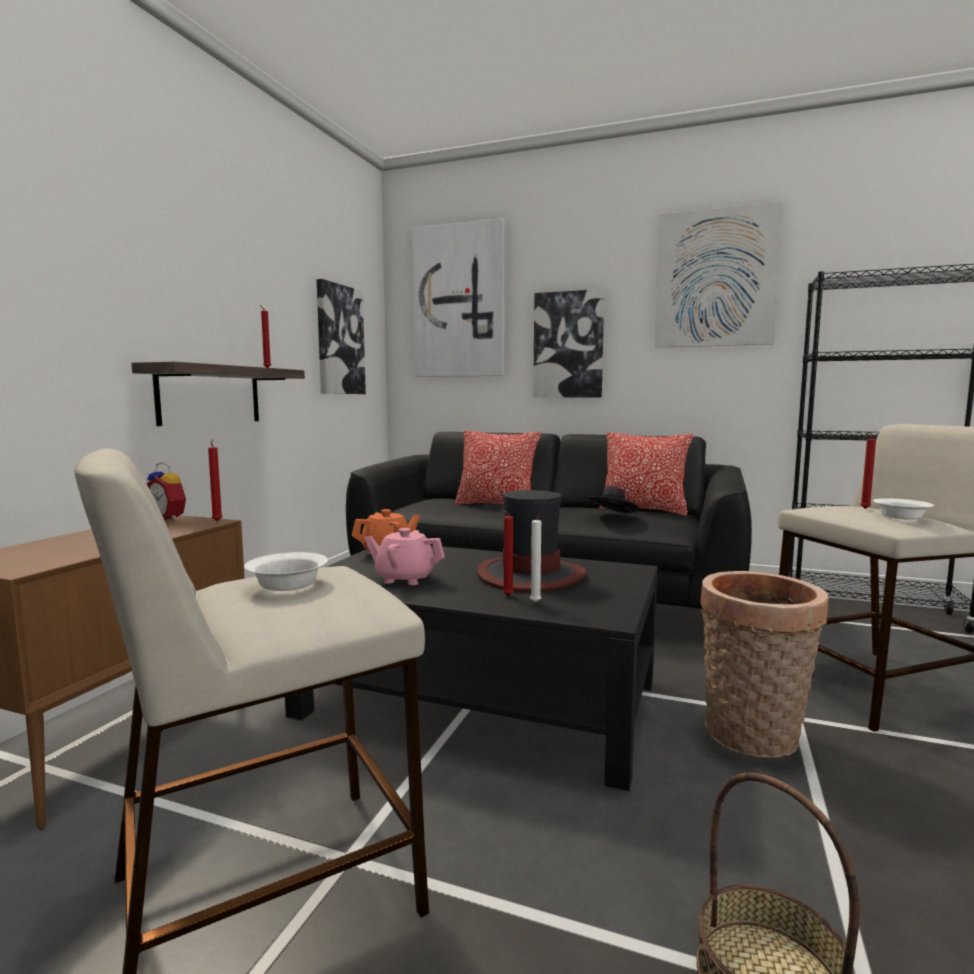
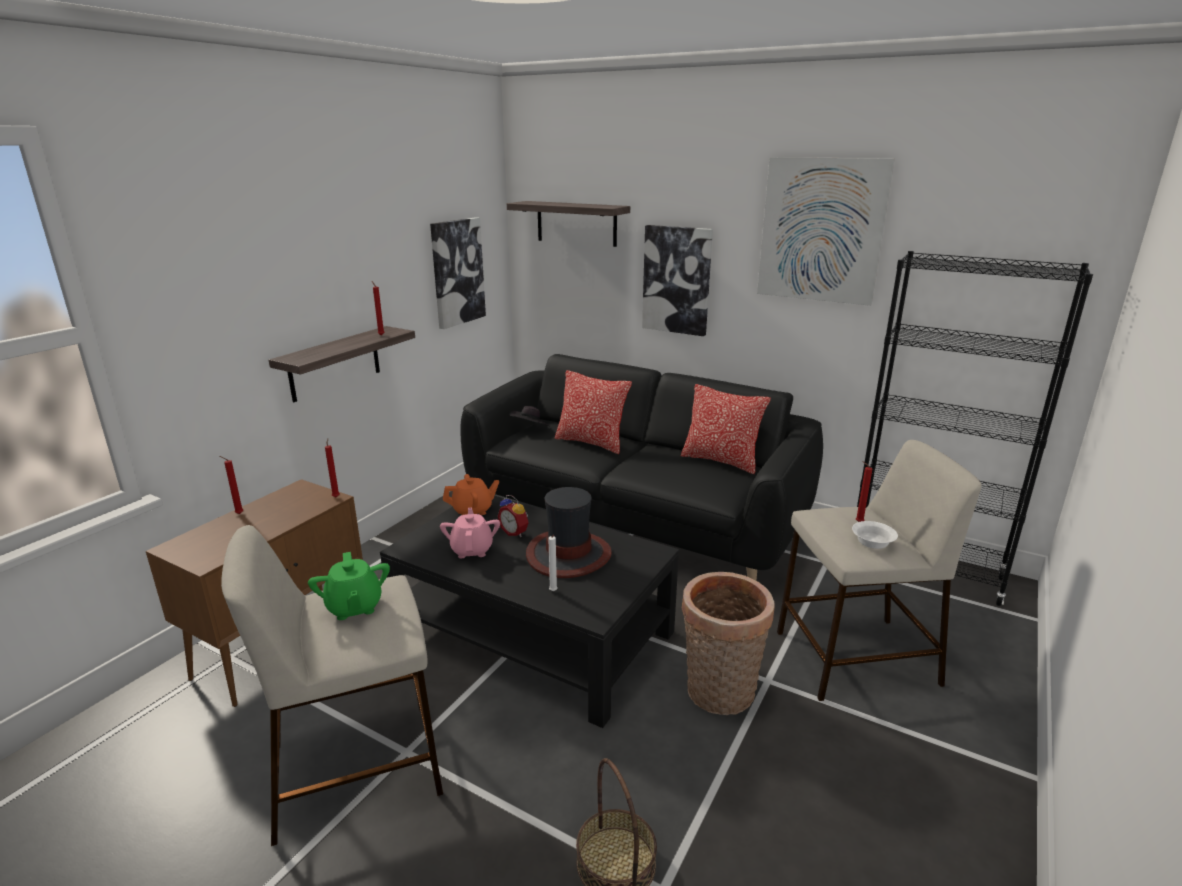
camera: 10 degrees right, 15 degrees up
(169, 518) = (304, 489): alarm clock -> alarm clock (515, 532)
(286, 584) = (354, 607): white bowl -> green teapot
(405, 579) = (472, 550): pink teapot -> pink teapot turned 60 degrees clockwise
(459, 301) = (576, 223): picture -> shelf
(506, 596) = (536, 581): red candle -> red candle (238, 514)
(612, 517) = (680, 474): black hat -> black hat (530, 428)

